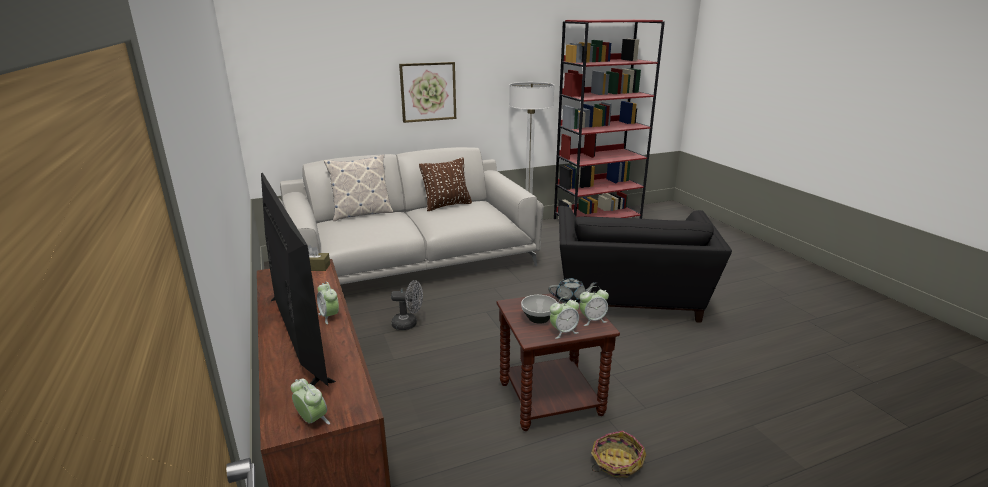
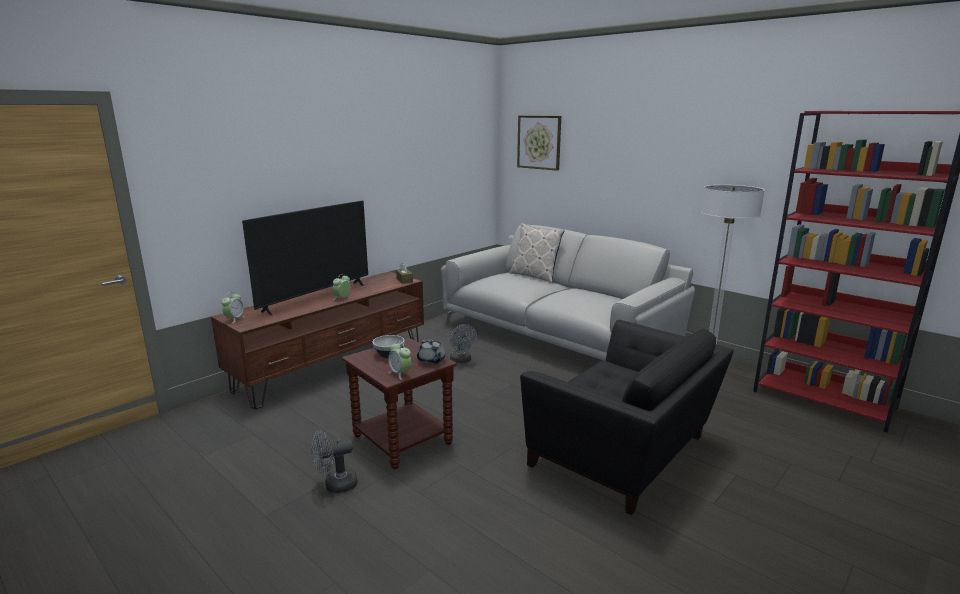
camera: 65 degrees right, 5 degrees down
(428, 92) = (635, 181): picture -> picture (539, 142)
(447, 205) = (596, 293): brown pillow -> none
(563, 332) = (373, 366): alarm clock -> none
(616, 462) = (335, 485): basket -> grey fan
(628, 299) = (623, 453): black armchair -> black armchair turned 120 degrees counterclockwise

